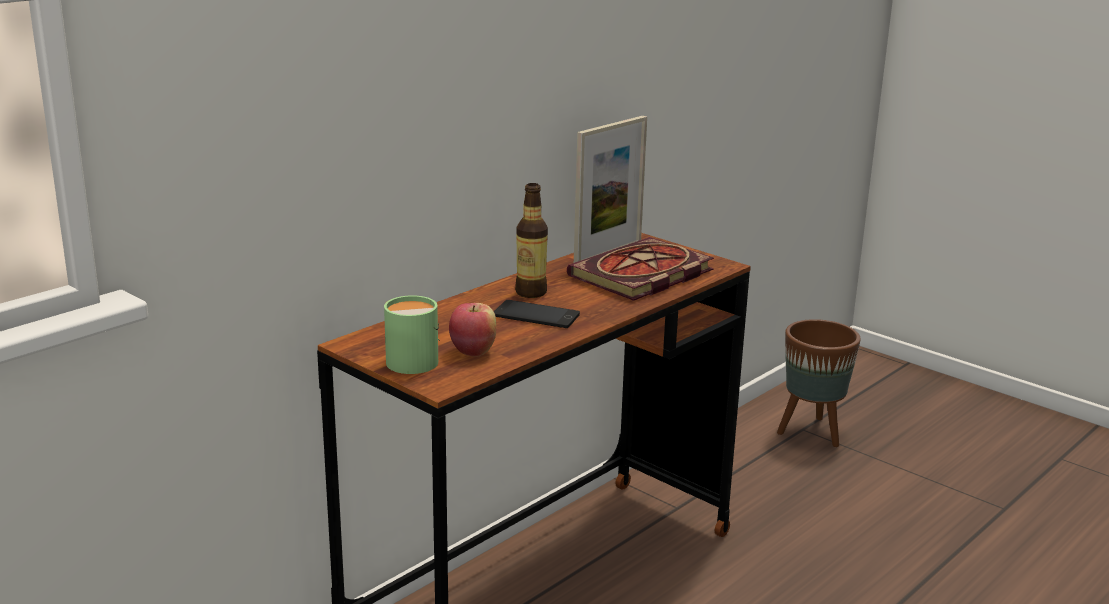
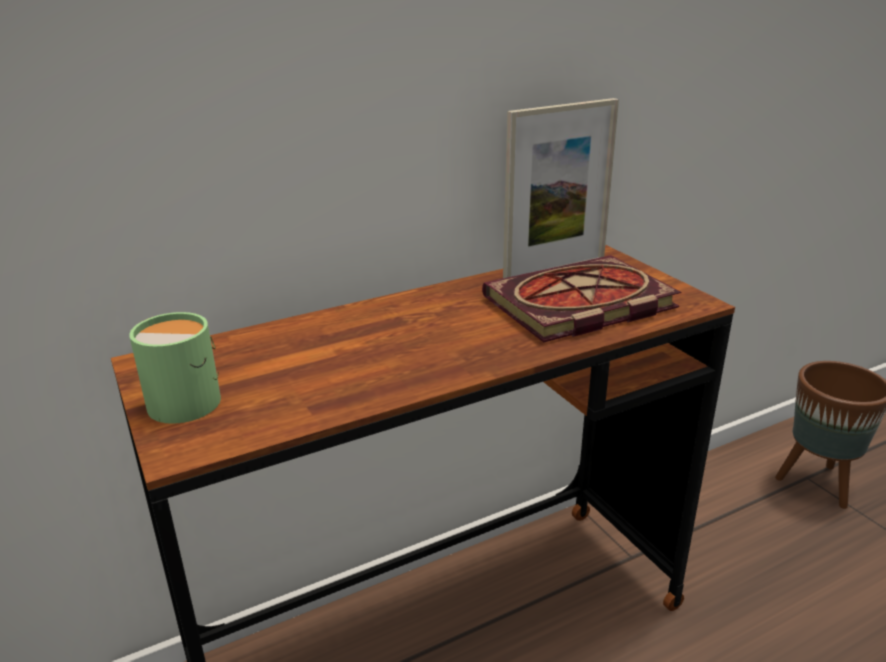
camera: 20 degrees right, 5 degrees up
(473, 351) = (274, 396): apple -> none
(531, 292) = (422, 314): bottle -> none
(536, 315) = (402, 349): phone -> none

